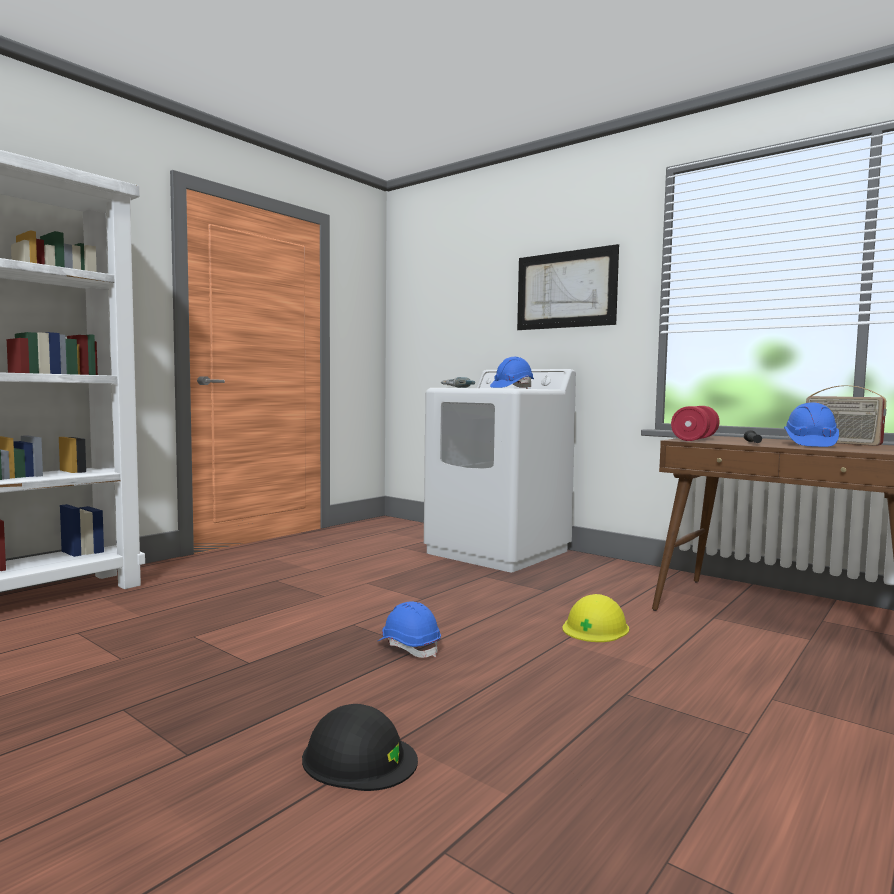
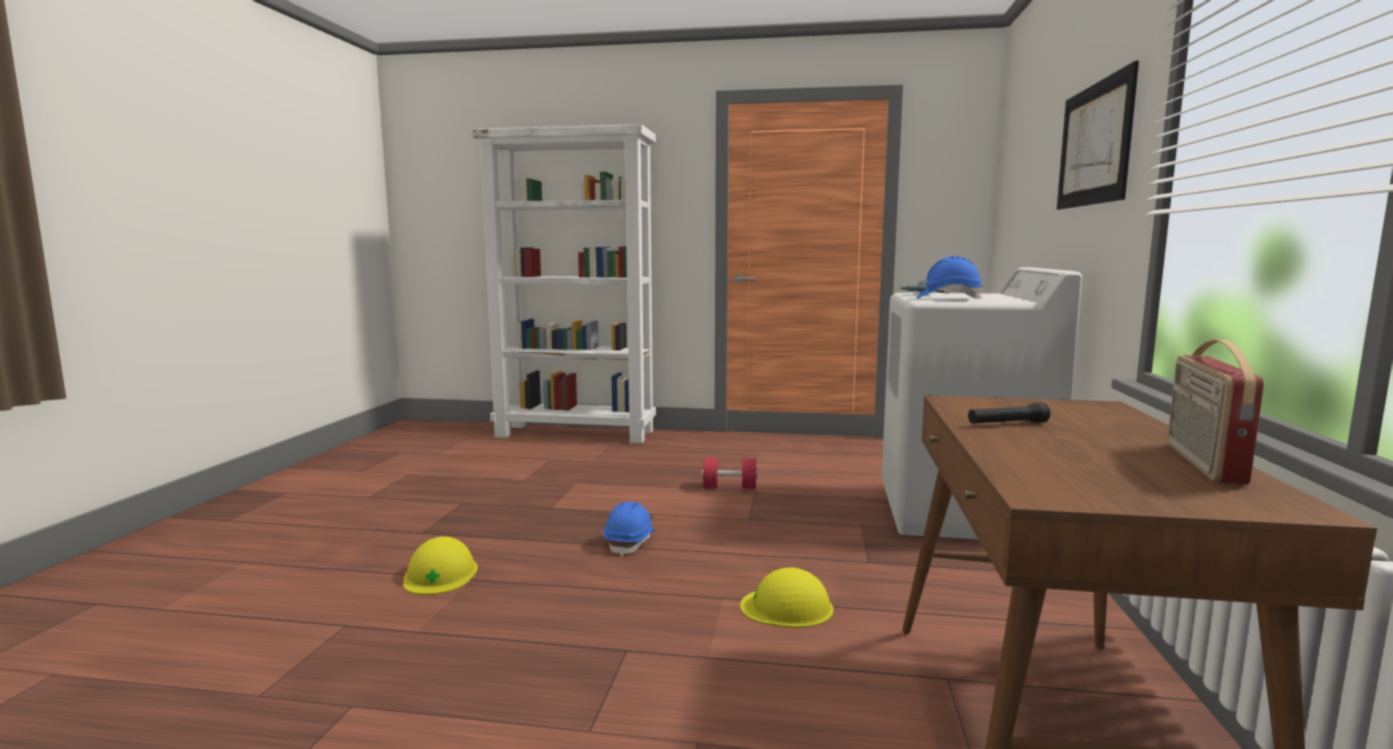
camera: 60 degrees right, 5 degrees up
(359, 758) = (440, 574): black hard hat -> yellow hard hat
(694, 439) = (991, 403): red dumbbell -> red dumbbell (729, 487)
(809, 444) = (1078, 447): blue hard hat -> none

